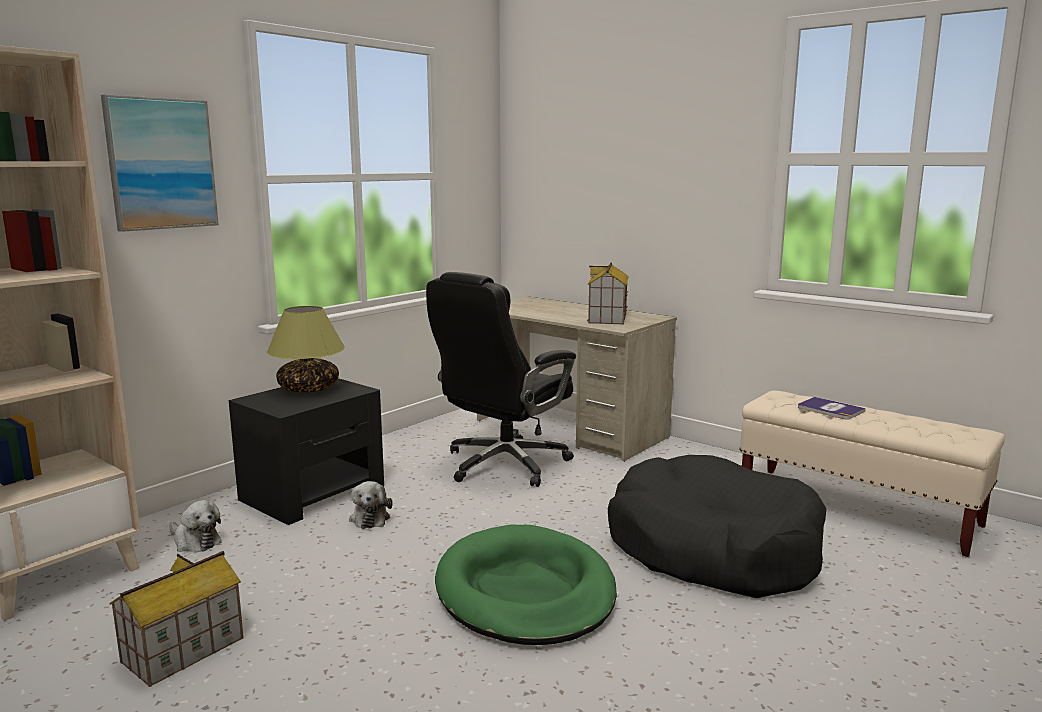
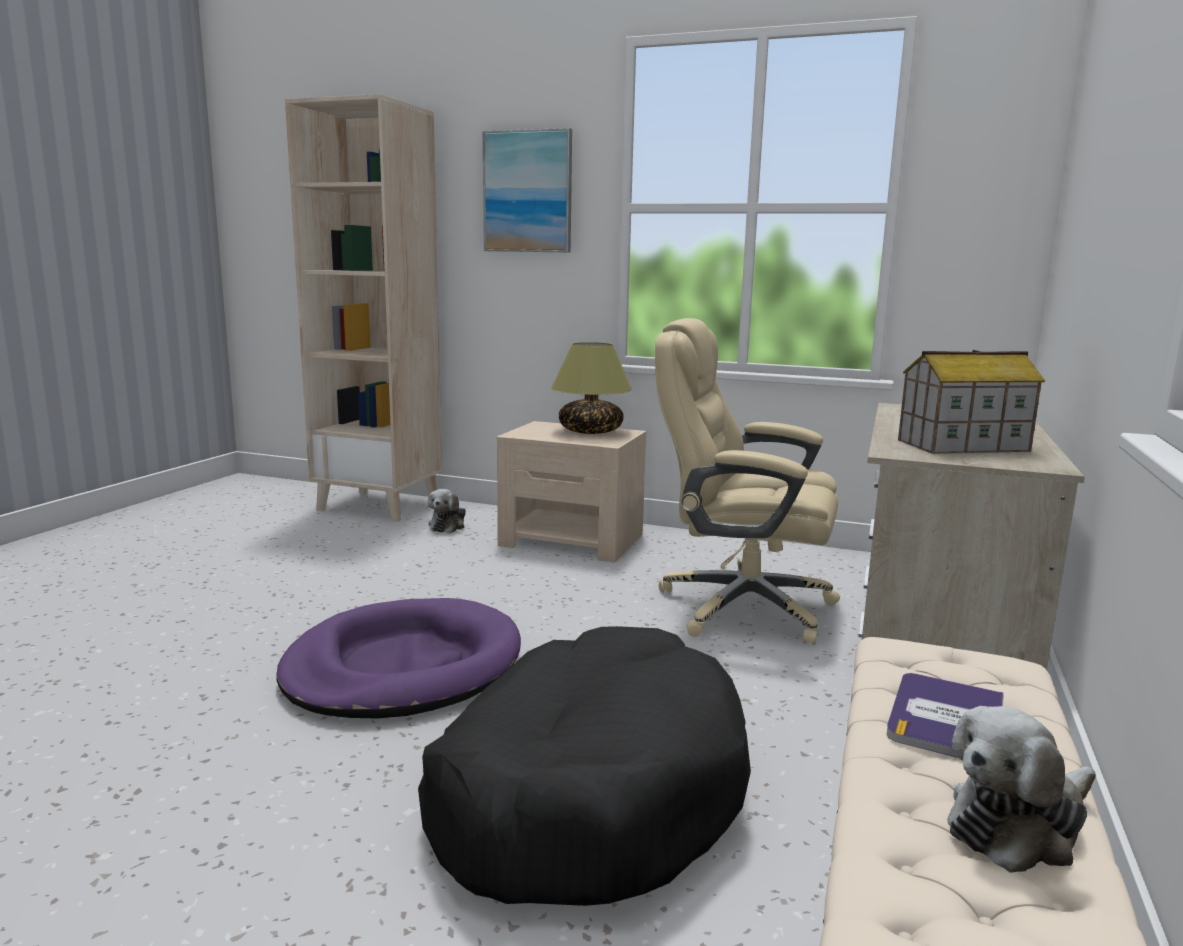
camera: 70 degrees right, 0 degrees up
(183, 650) = (280, 559): toy house -> none
(313, 492) = (572, 540): black nightstand -> beige nightstand
(370, 517) = (534, 570): plush toy -> plush toy (1018, 826)
(503, 464) = (741, 607): black office chair -> beige office chair
(525, 591) = (403, 667): green dog bed -> purple dog bed

